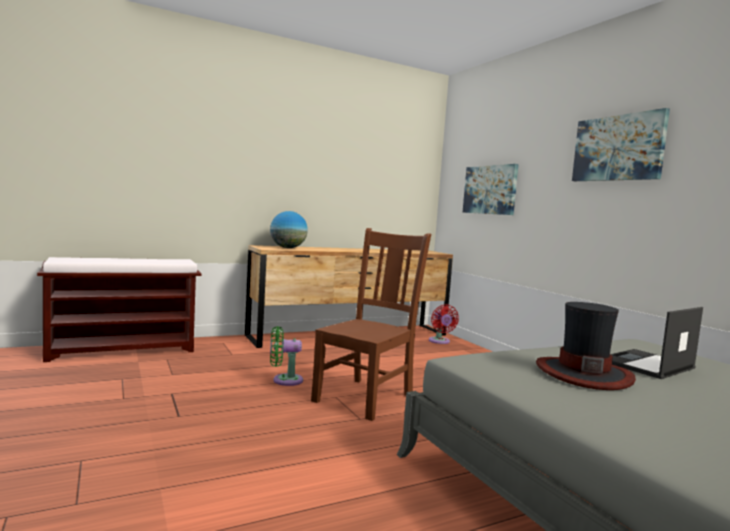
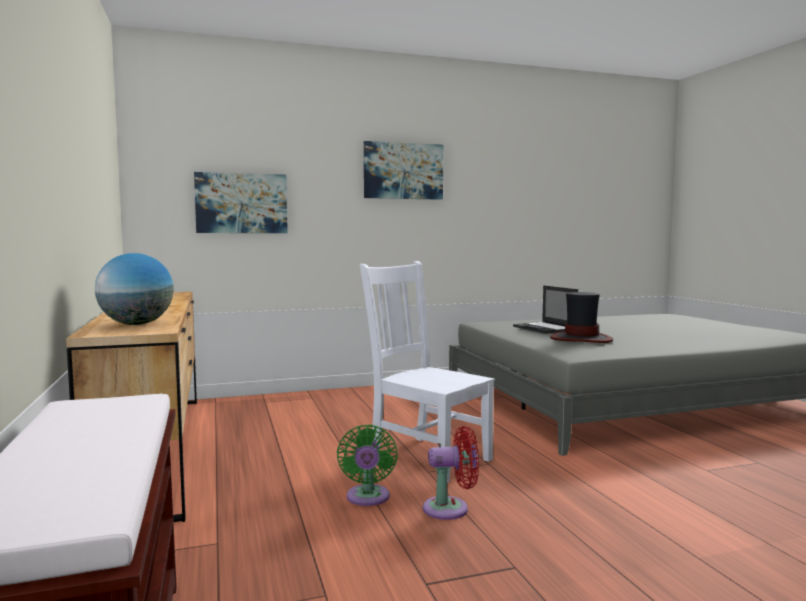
camera: 80 degrees left, 0 degrees up
(366, 397) = (427, 457): brown chair -> white chair
(440, 341) = (225, 407): red fan -> red fan (451, 509)

